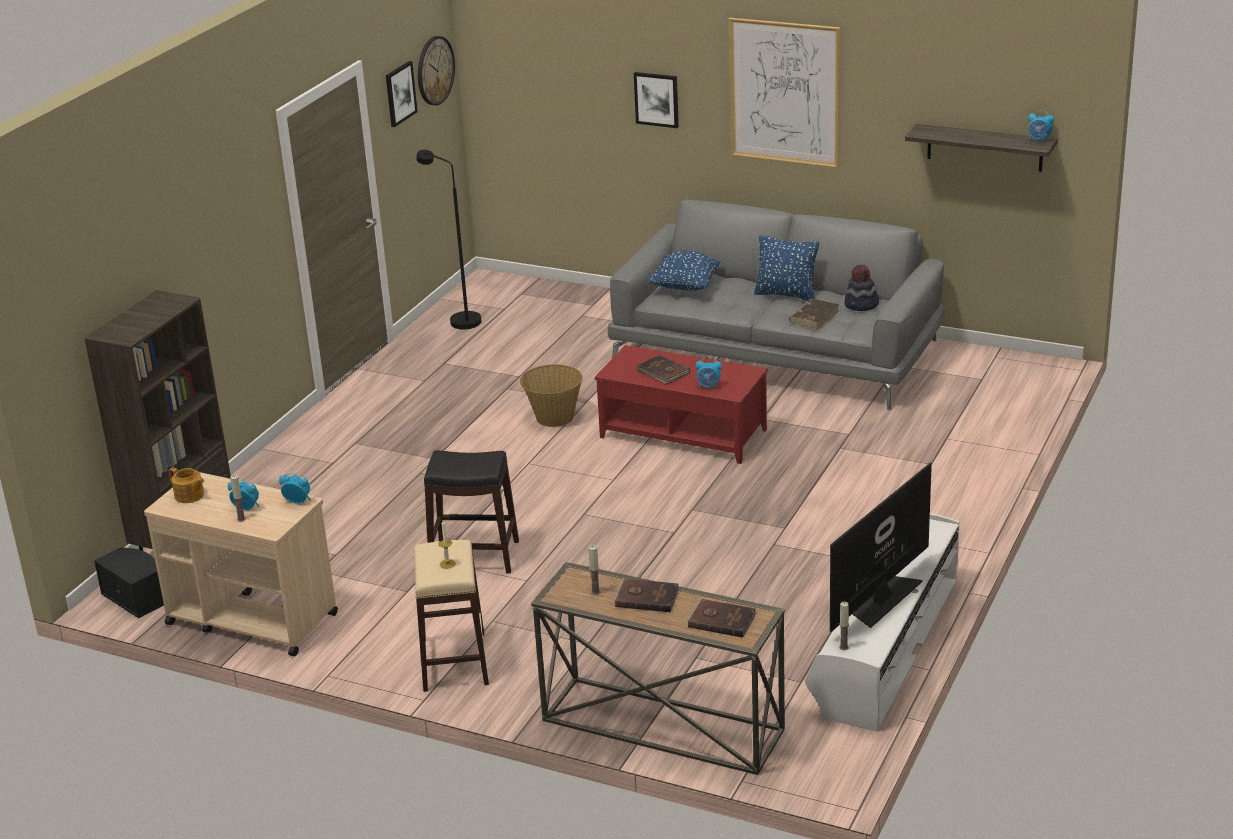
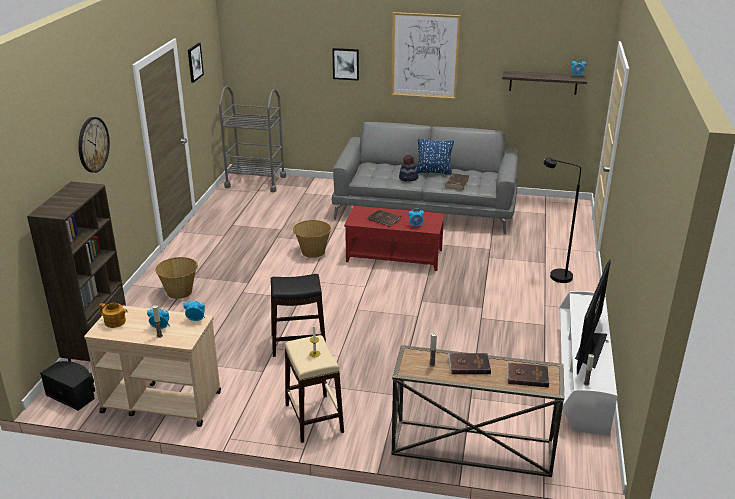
camera: 15 degrees left, 0 degrees up
(327, 465) = (180, 292): none -> basket
(434, 70) = (210, 50): wall clock -> wall clock (93, 144)
(459, 320) = (232, 200): black floor lamp -> black floor lamp (554, 276)
(509, 290) = (255, 182): none -> grey cart
(685, 287) = (374, 171): blue pillow -> none
(861, 305) = (480, 175): hat -> hat (408, 178)

